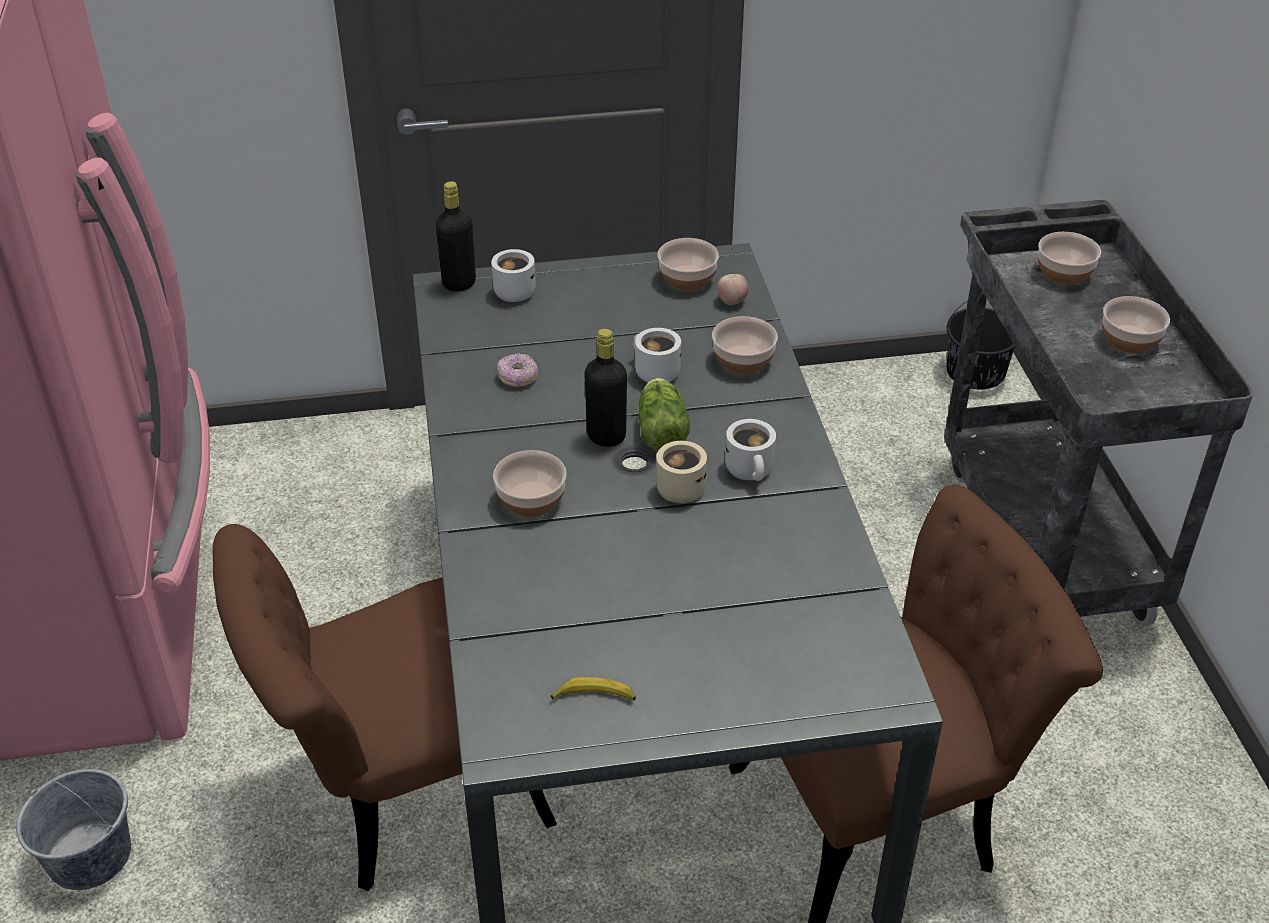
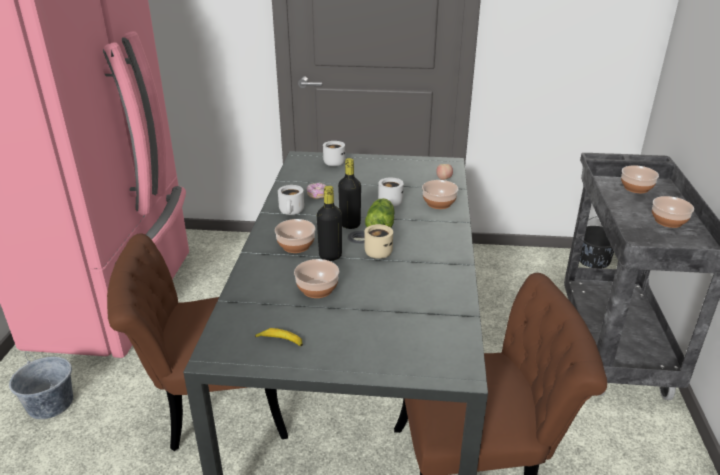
camera: 15 degrees right, 10 degrees down
(459, 283) = (309, 156): black bottle -> black bottle (330, 256)
(687, 280) = (424, 168): bowl -> bowl (317, 289)
(752, 471) = (422, 250): white mug -> white mug (292, 212)

